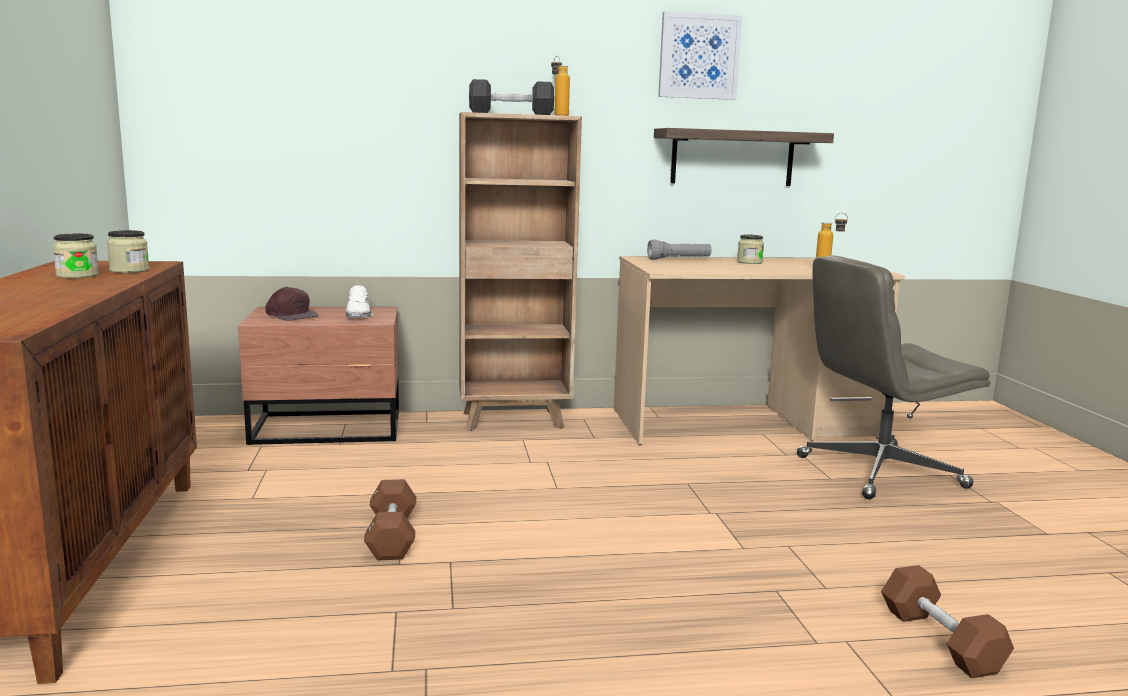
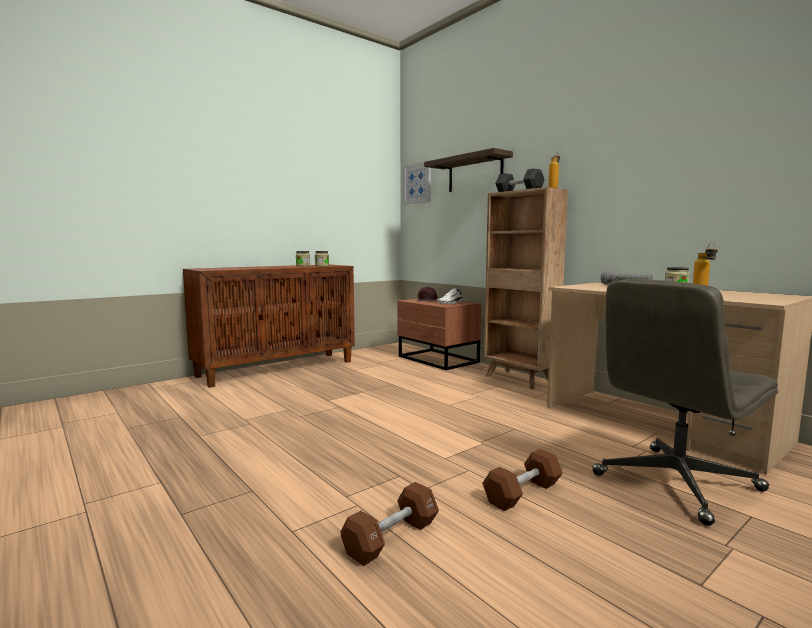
camera: 60 degrees right, 5 degrees down
(392, 536) = (350, 393): brown dumbbell -> brown dumbbell (522, 493)
(699, 56) = (663, 131): picture -> picture (417, 183)
(732, 158) = (692, 206): shelf -> shelf (475, 173)
(878, 472) = (676, 483): grey office chair -> grey office chair turned 75 degrees counterclockwise

